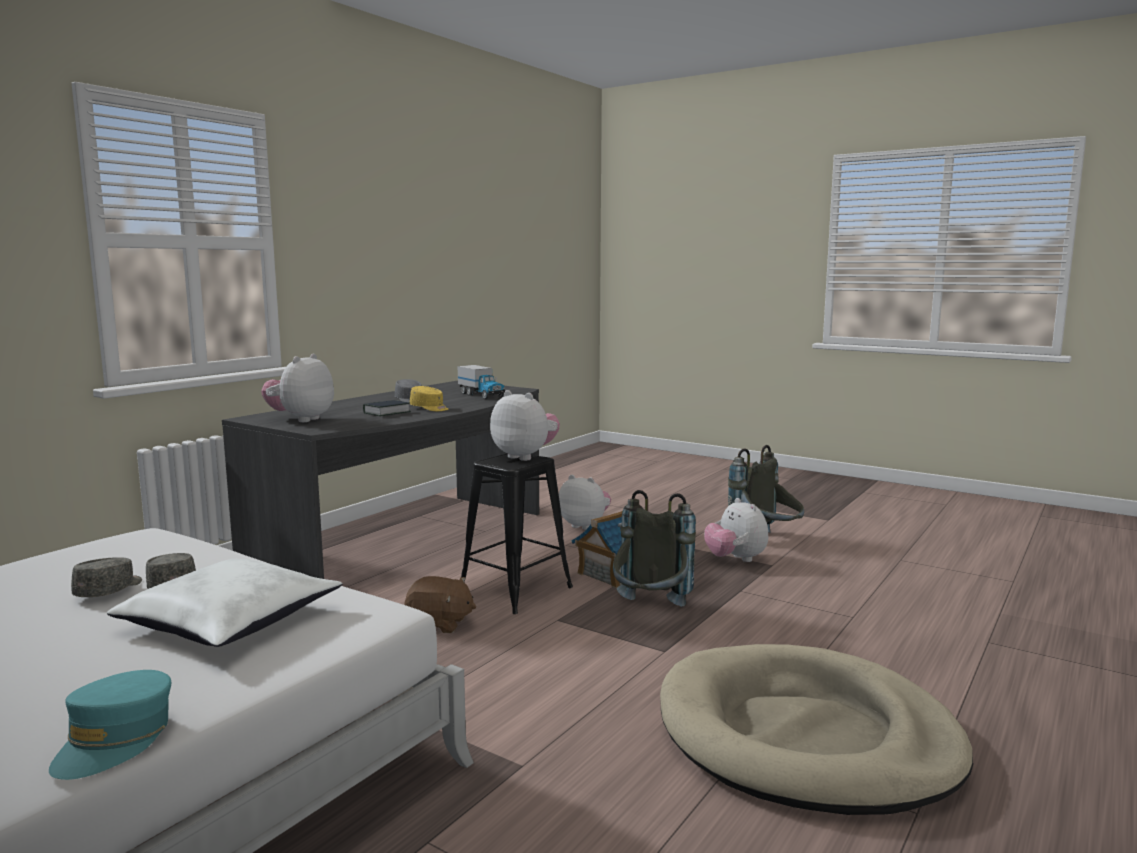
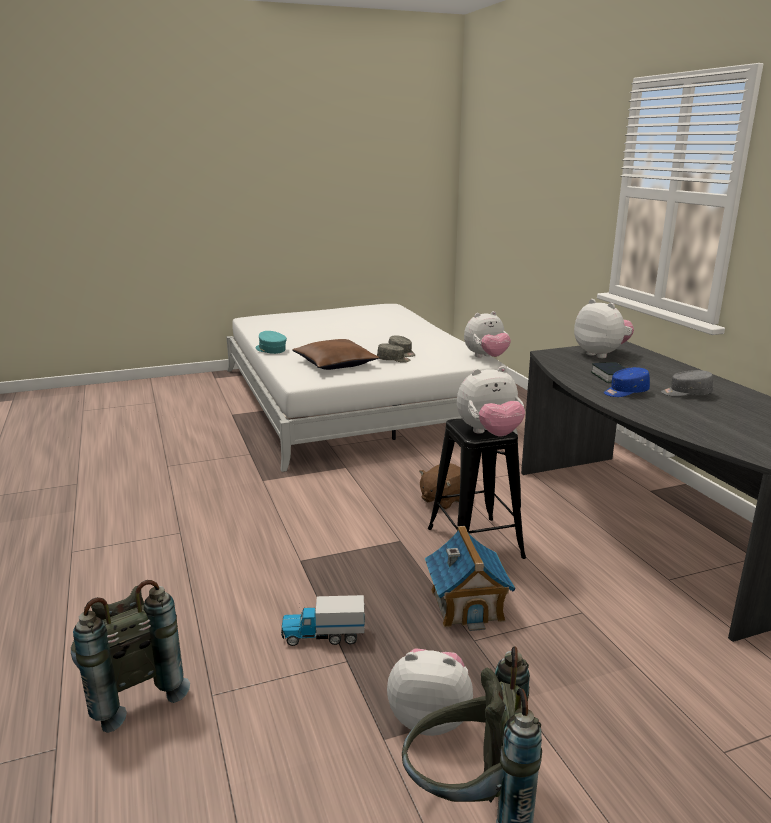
camera: 125 degrees right, 10 degrees up
(231, 621) = (335, 364): white pillow -> brown pillow
(429, 408) = (625, 392): yellow cap -> blue cap
(481, 395) = (711, 426): toy truck -> toy truck (323, 636)
(585, 525) = (656, 658): plush toy -> plush toy (486, 357)
(650, 611) = (365, 585): grey backpack -> grey backpack (129, 692)
(806, 736) = (154, 557): beige dog bed -> none

